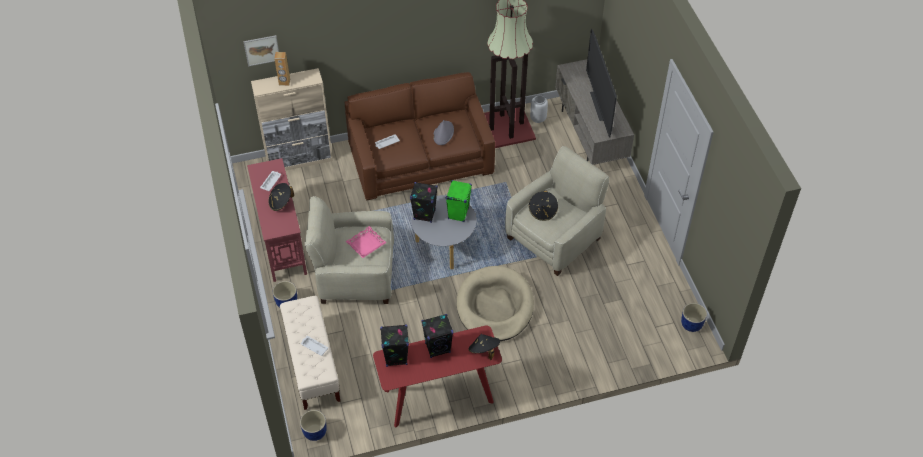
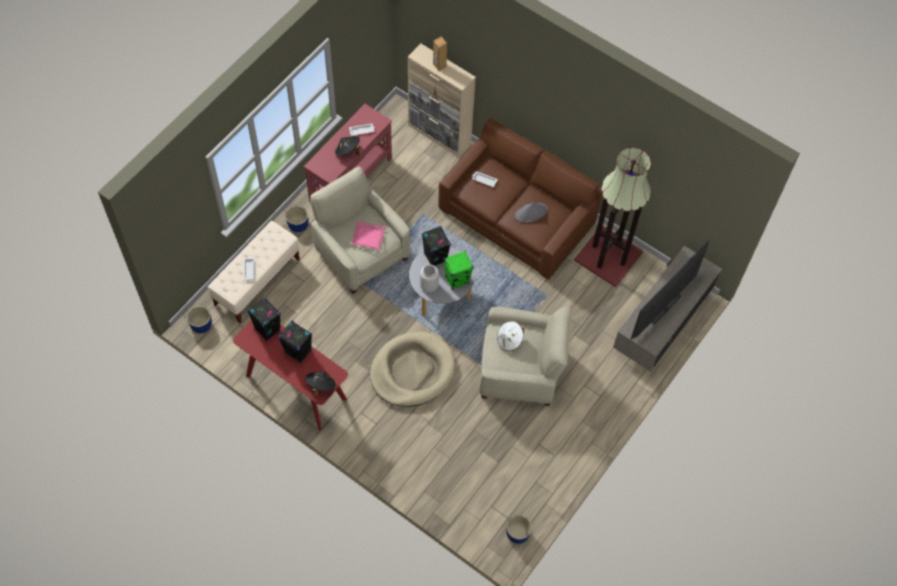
camera: 50 degrees right, 10 degrees up
(262, 50) = (436, 26): picture -> none
(538, 118) = (641, 274): grey vase -> grey vase (429, 286)
(543, 211) = (509, 340): black hat -> white hat

